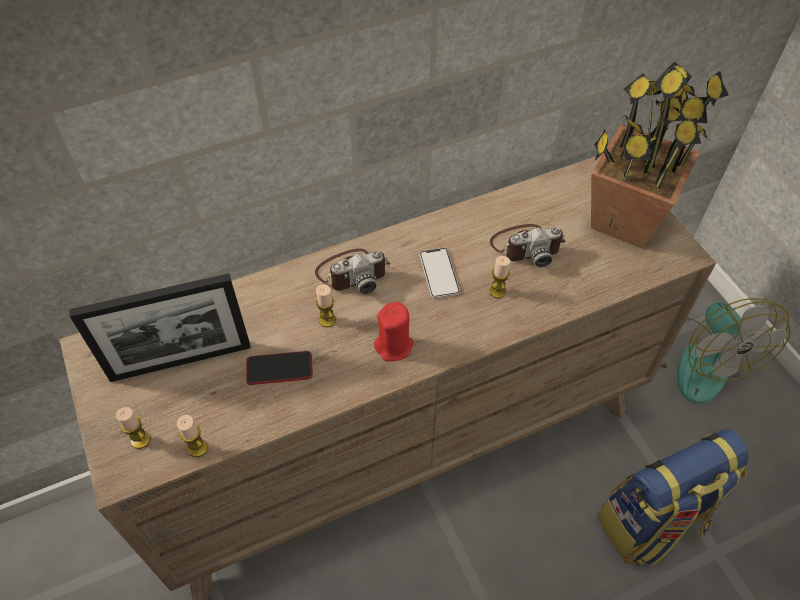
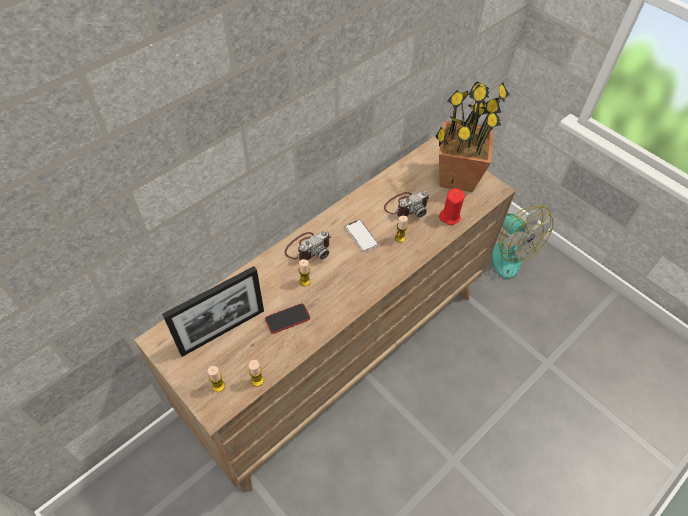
camera: 20 degrees left, 0 degrees up
(394, 346) = (352, 286): red candle -> red candle (449, 216)
(651, 523) = (506, 357): backpack -> none

